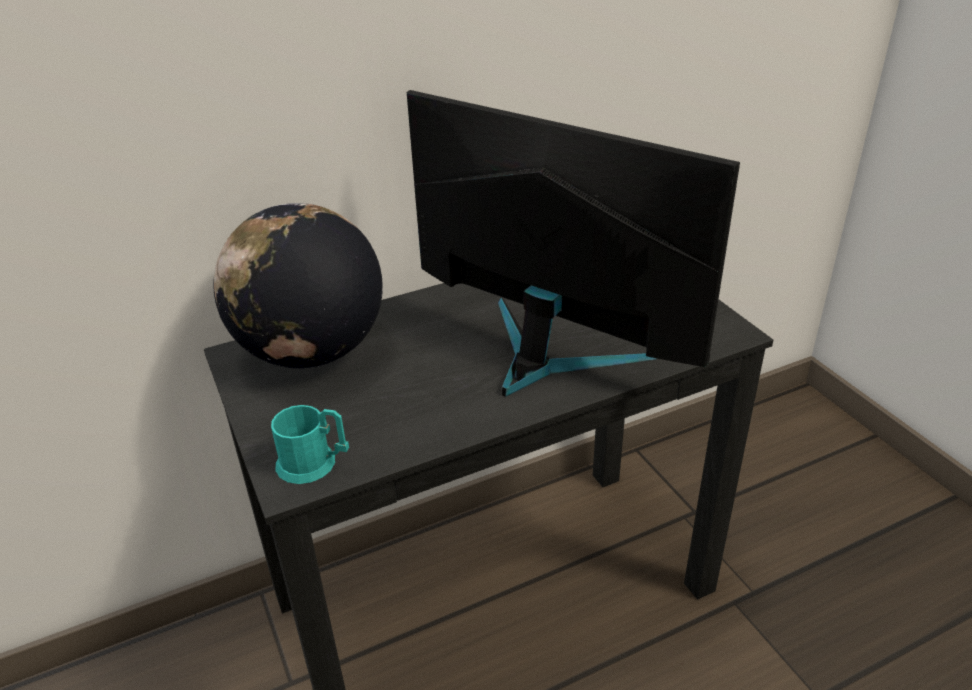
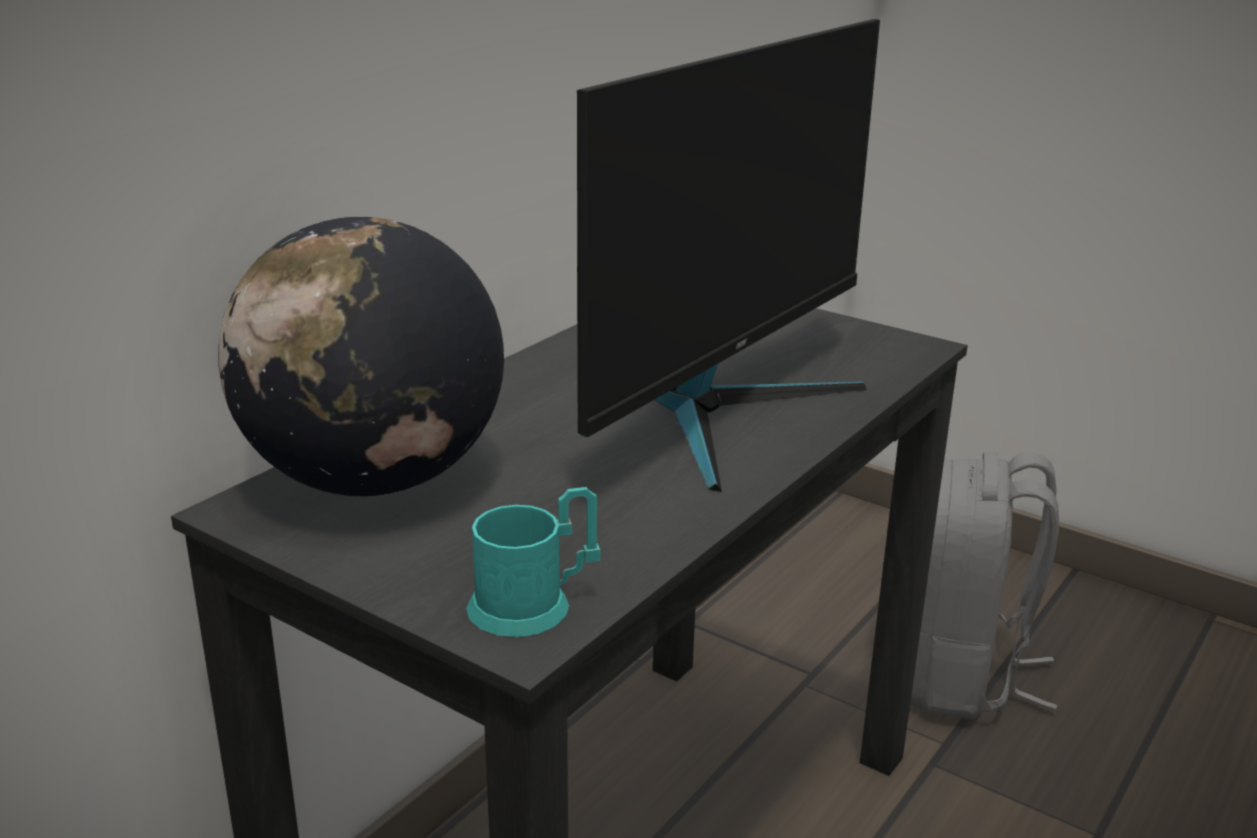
camera: 30 degrees left, 10 degrees down
(545, 354) = (722, 411): monitor -> monitor turned 120 degrees clockwise
(795, 545) = (953, 675): none -> grey backpack

